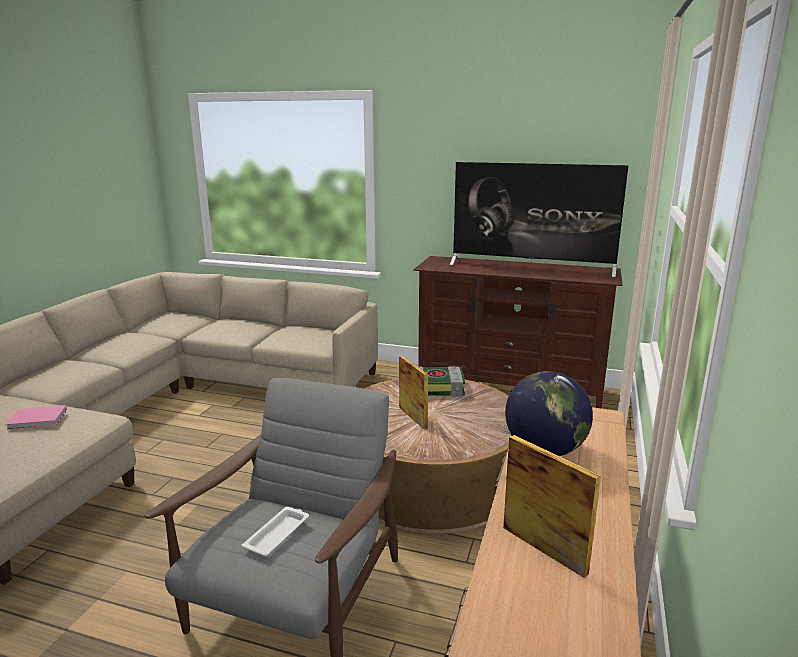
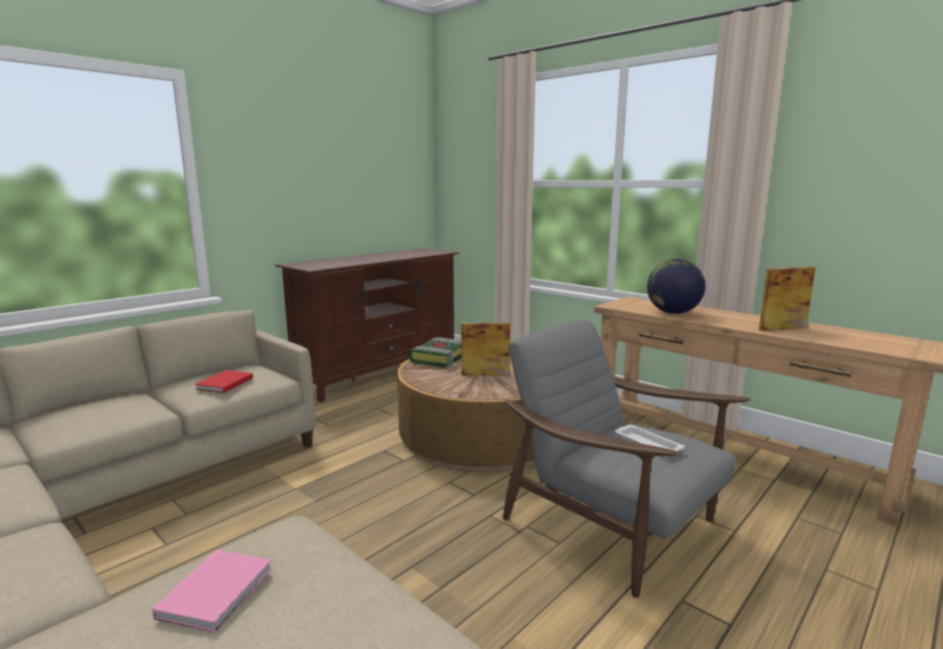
camera: 65 degrees left, 5 degrees down
(295, 337) = (223, 384): none -> red book
(531, 267) = (379, 255): television -> none

